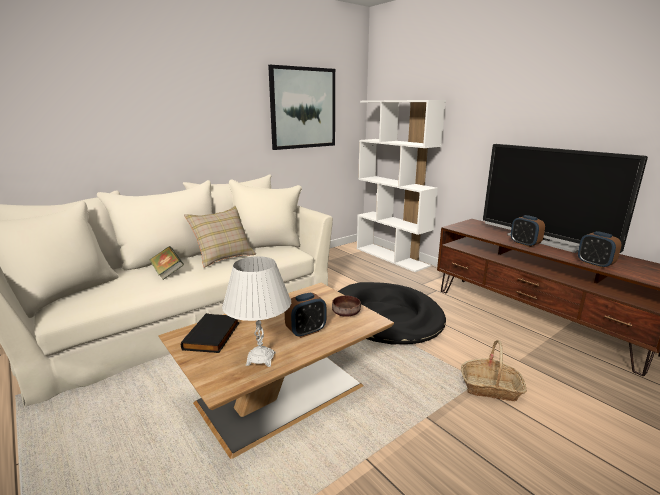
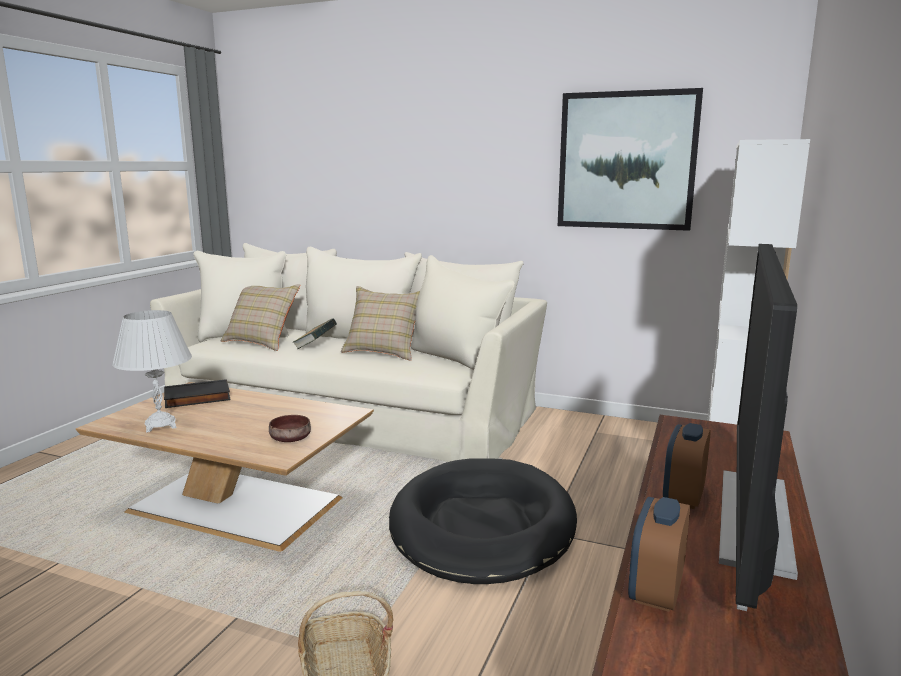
camera: 60 degrees right, 5 degrees down
(113, 288) = (261, 342): none -> beige pillow
(306, 331) = (229, 430): alarm clock -> none

